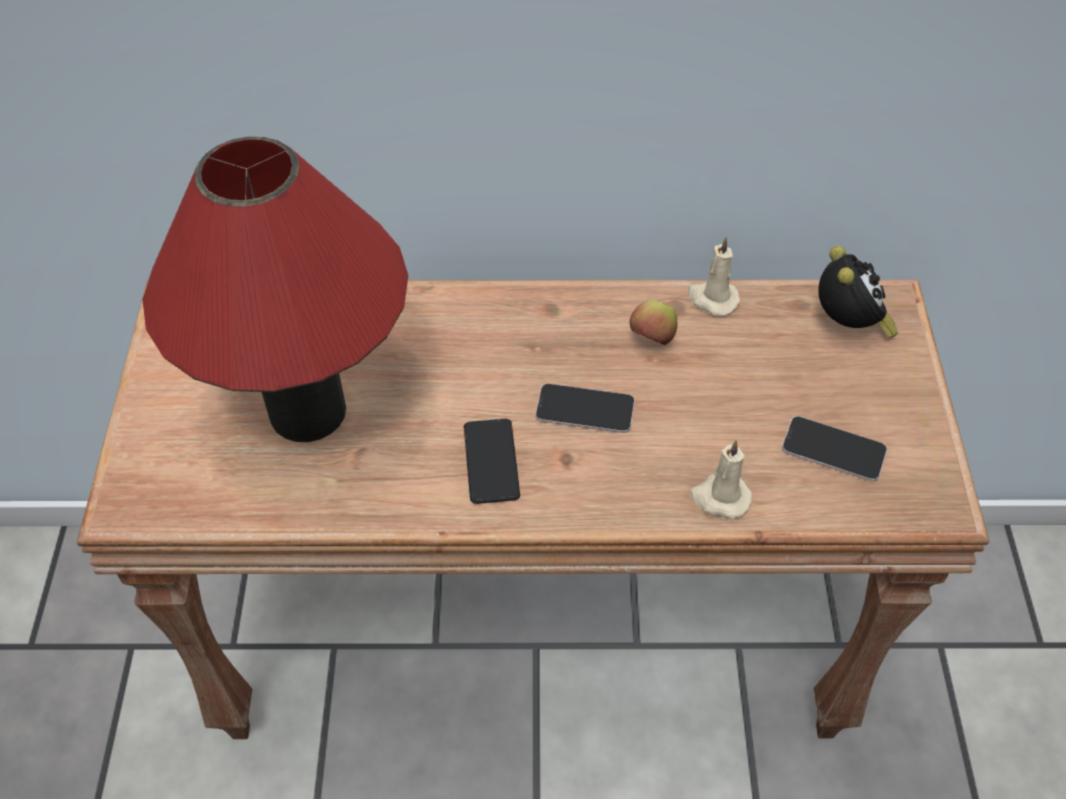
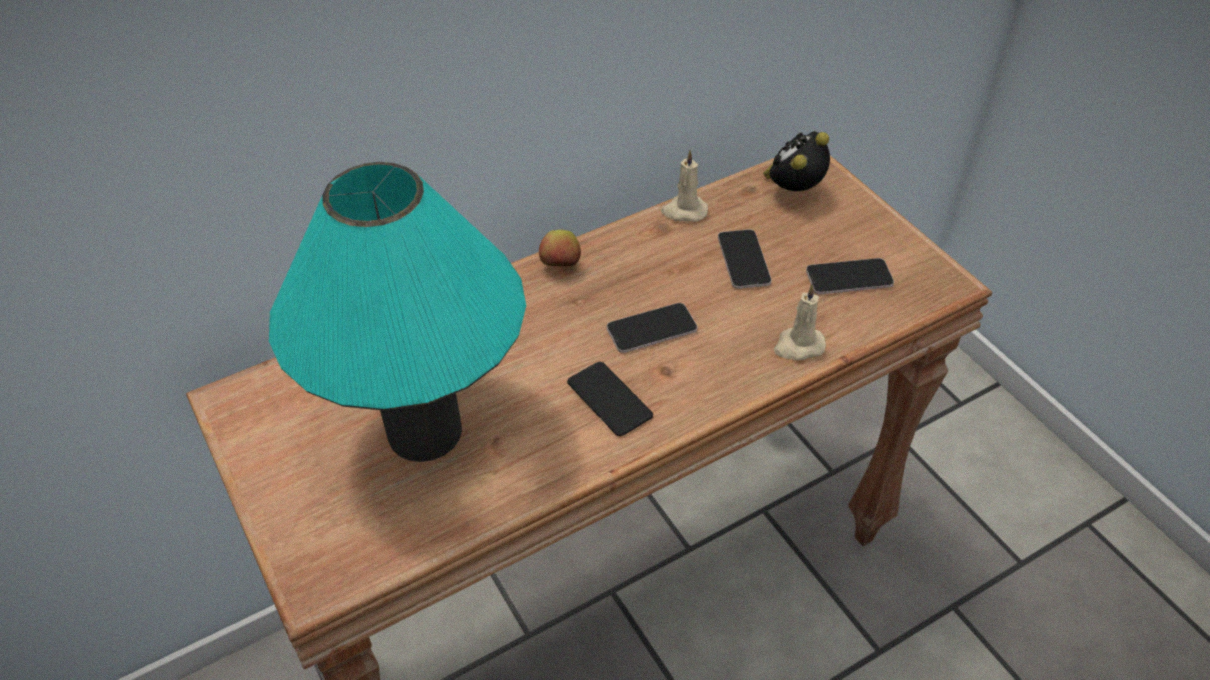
camera: 30 degrees left, 5 degrees down
(307, 411) = (424, 431): red table lamp -> turquoise table lamp
(652, 339) = (662, 257): apple -> apple (560, 266)
(734, 379) = (743, 260): none -> phone
(848, 325) = (793, 190): alarm clock -> alarm clock turned 105 degrees counterclockwise

